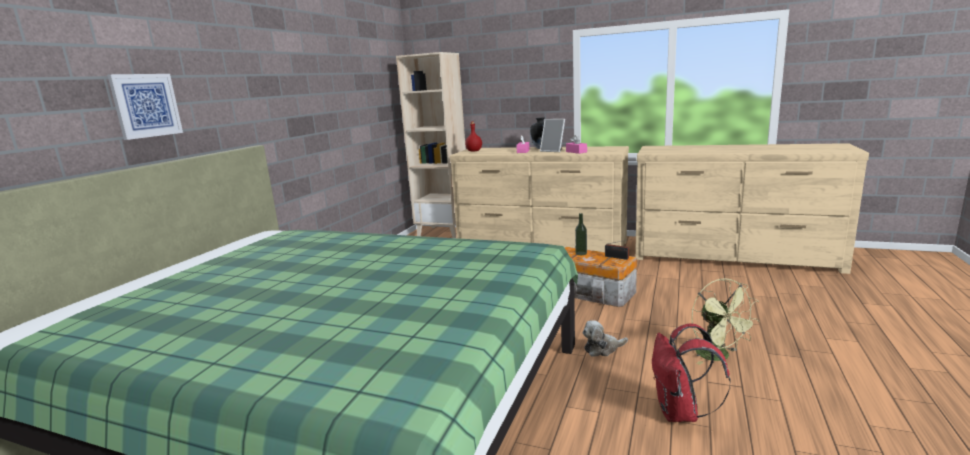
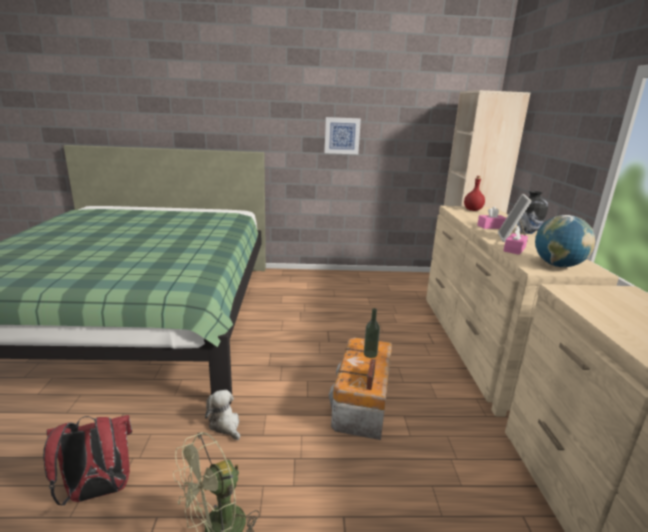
camera: 65 degrees right, 5 degrees up
(146, 105) = (189, 114): picture -> picture (342, 135)
(609, 149) = (557, 265): none -> globe

